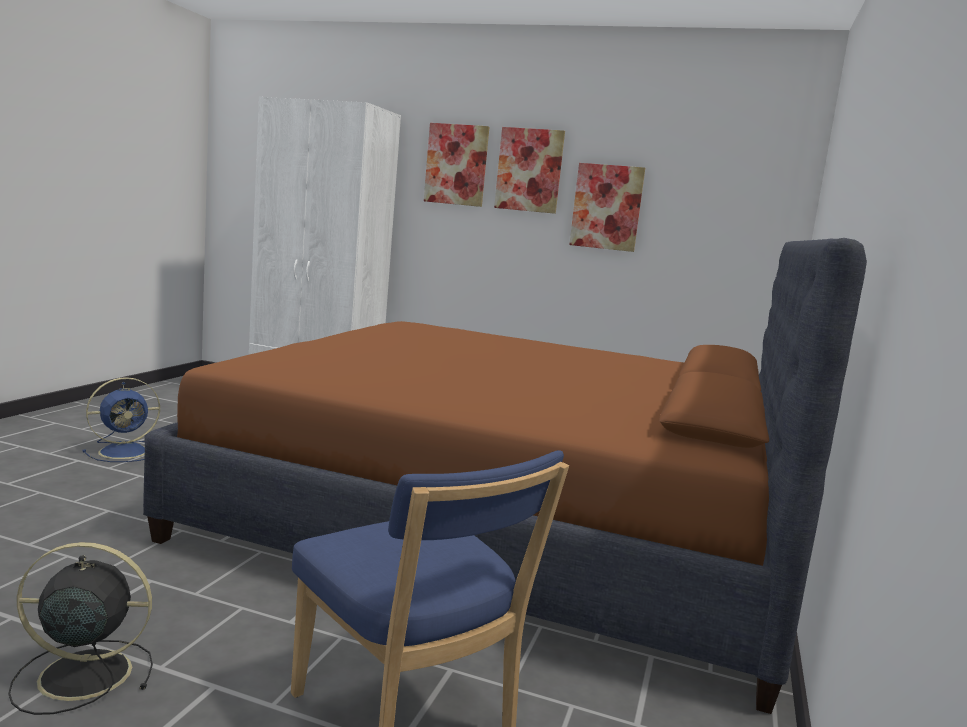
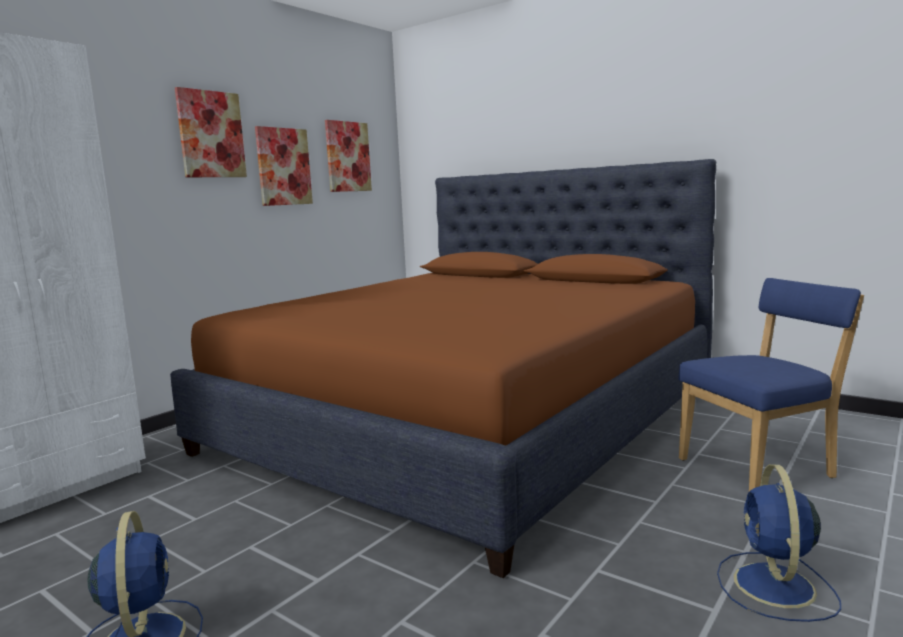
camera: 70 degrees left, 0 degrees up
(81, 674) = (775, 587): black fan -> blue fan
(456, 164) = (128, 130): picture -> picture (347, 157)

